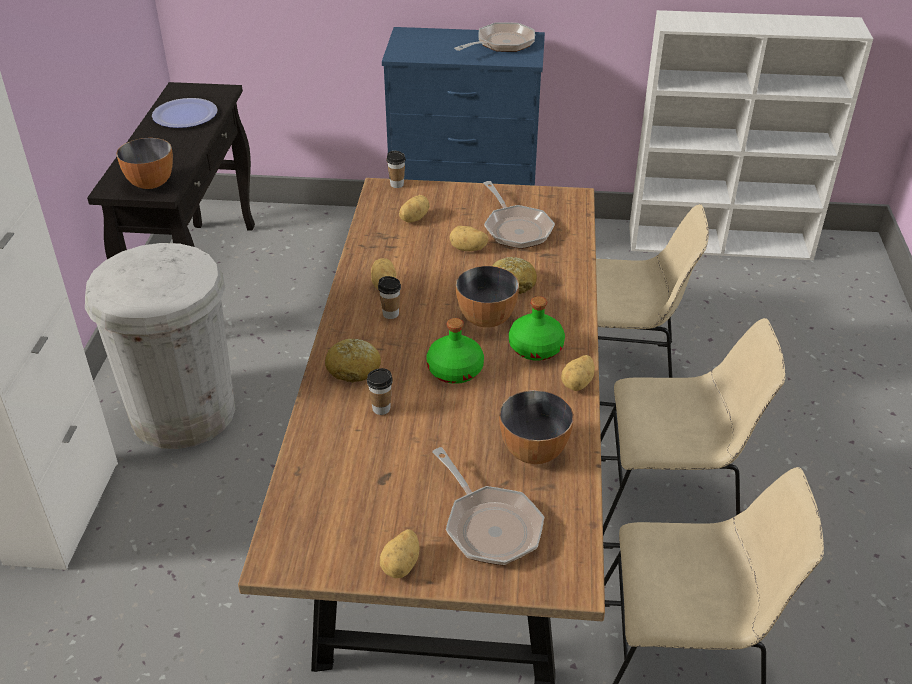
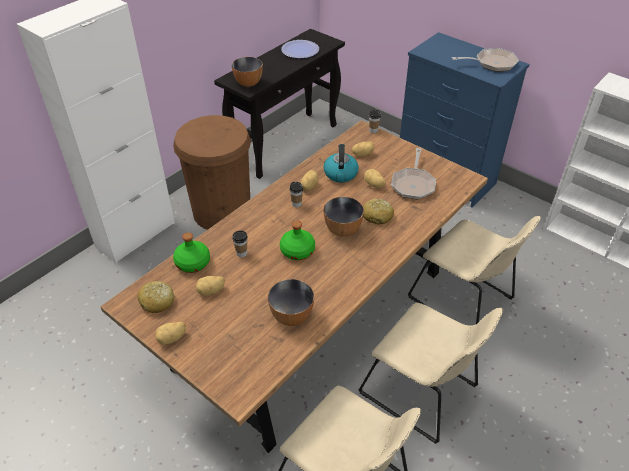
camera: 35 degrees right, 5 degrees up
(183, 412) = (222, 211): white trash can -> brown trash can
(354, 369) = (250, 225): bread -> bread (157, 301)
(409, 252) = (340, 173): none -> kettle
(489, 526) = (230, 343): frying pan -> none
(536, 348) = (352, 260): green bottle -> green bottle (193, 263)
(578, 383) = (354, 291): potato -> potato (211, 291)

